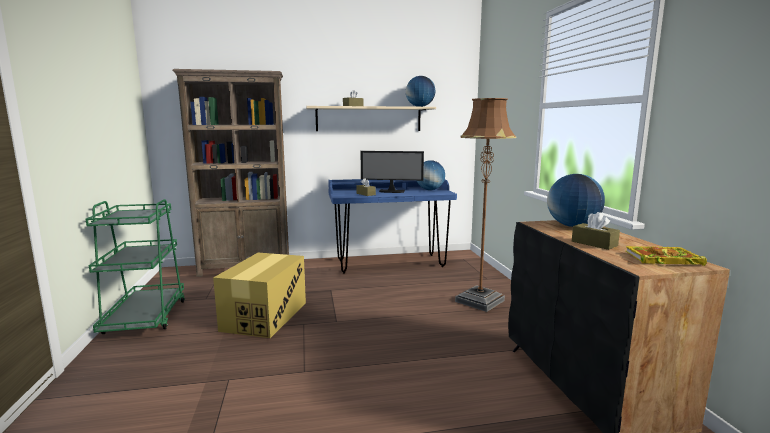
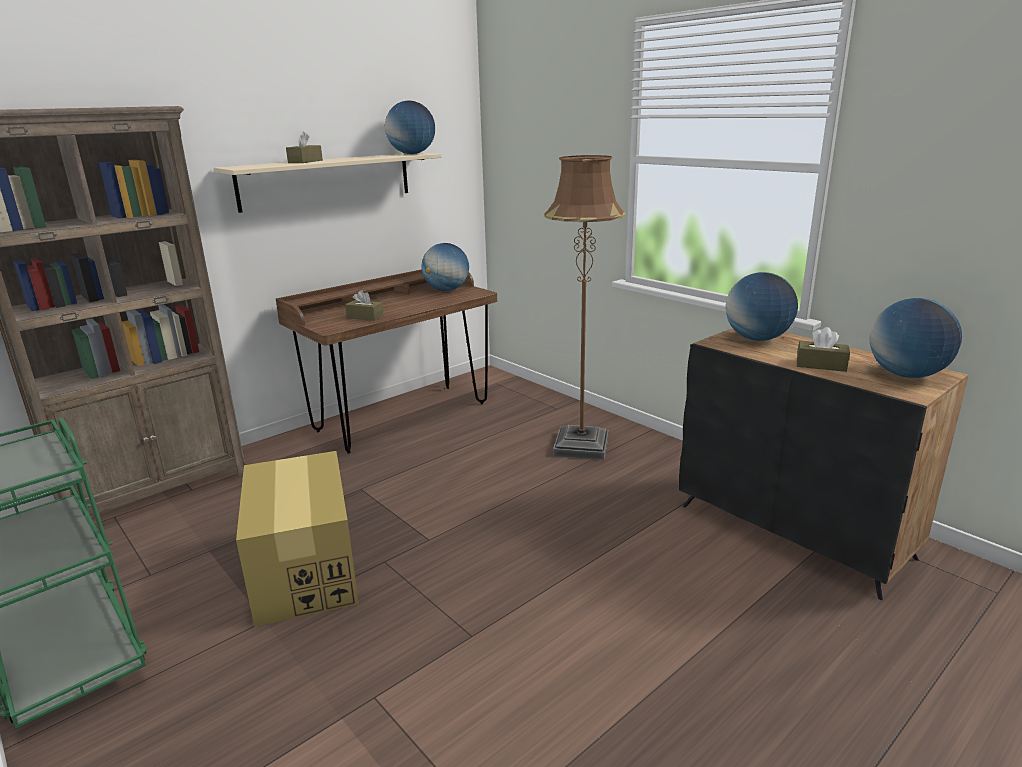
camera: 30 degrees left, 10 degrees up
(390, 263) = (402, 417): blue desk -> brown desk
(391, 191) = (396, 304): monitor -> none
(661, 259) = (906, 375): book -> globe

